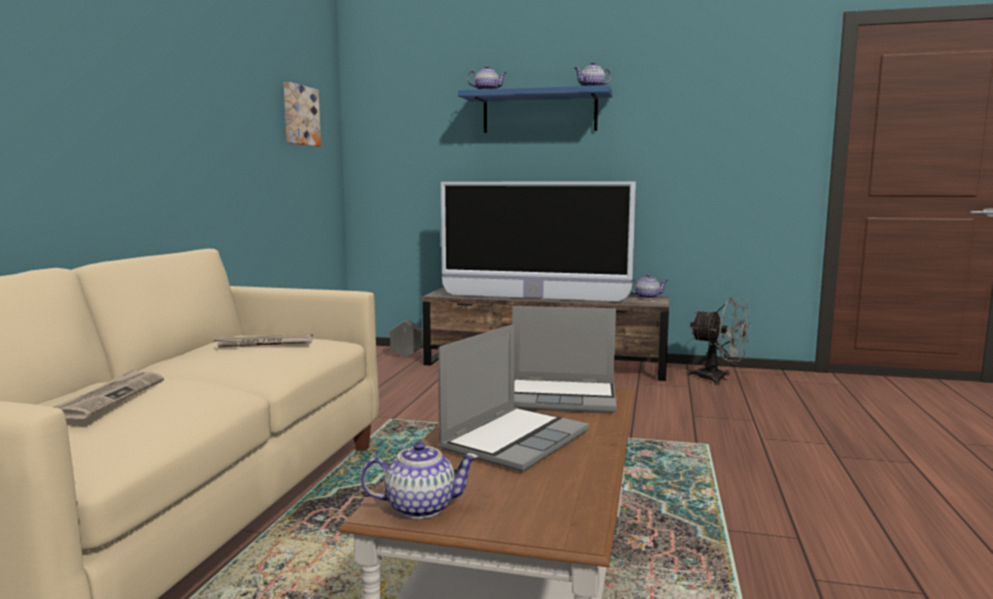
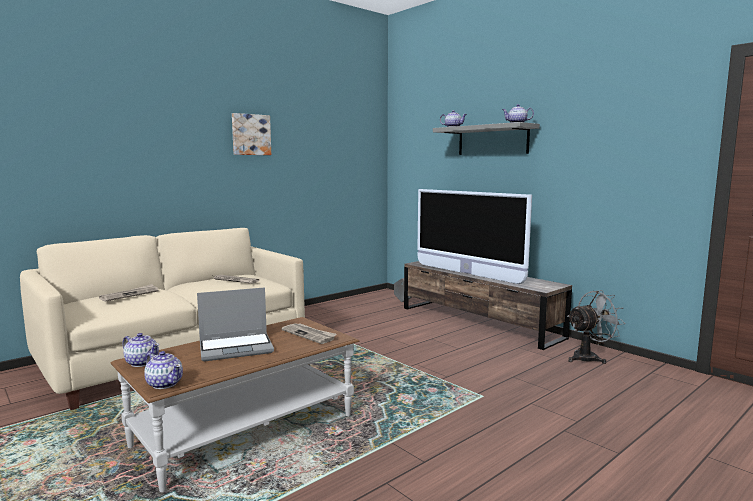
camera: 35 degrees right, 0 degrees up
(299, 115) = (345, 147): picture -> picture (250, 134)
(539, 112) = (492, 140): blue shelf -> grey shelf
(562, 398) = (309, 334): laptop -> newspaper
(647, 297) = (551, 283): teapot -> teapot (164, 384)
(719, 379) = (589, 357): grey fan -> grey fan turned 90 degrees counterclockwise

